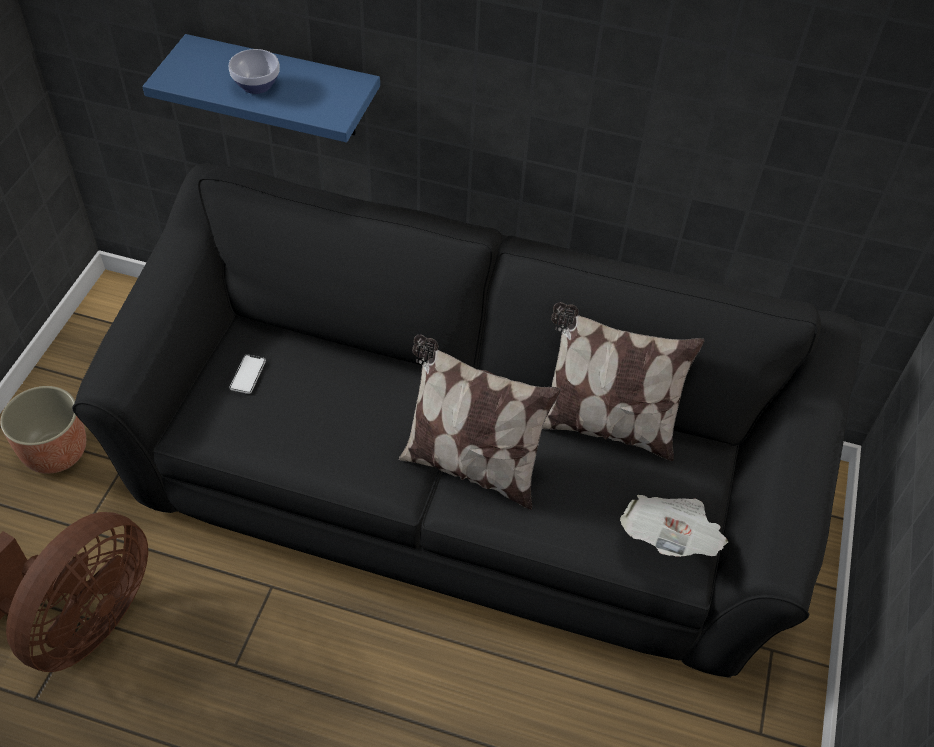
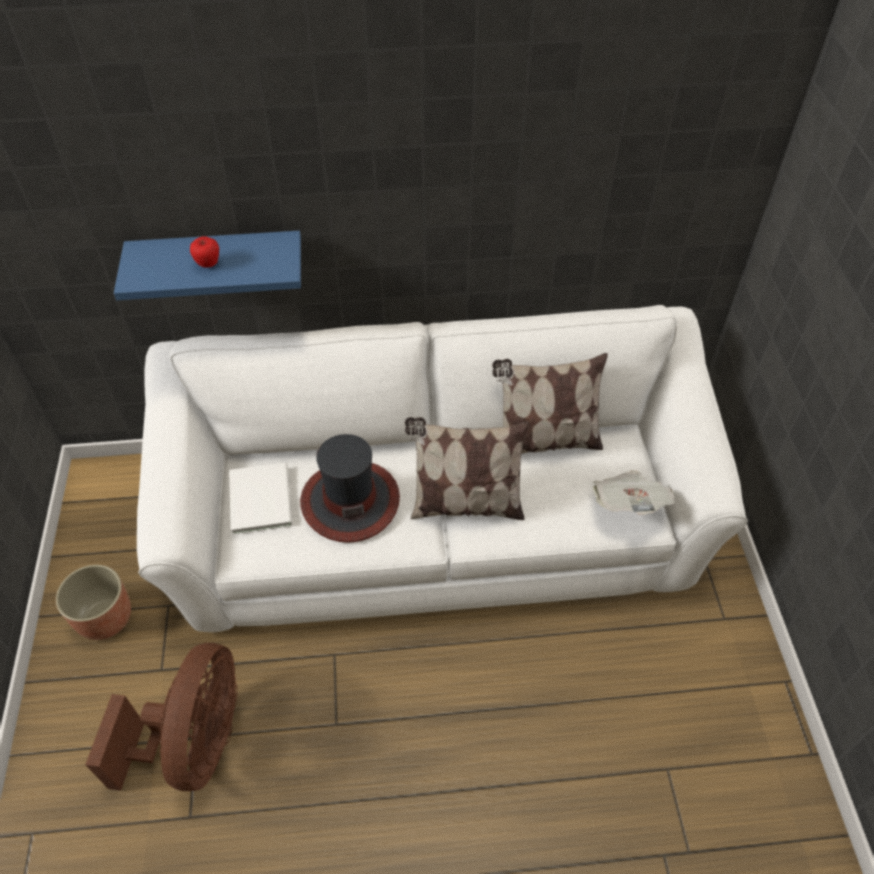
camera: 20 degrees left, 0 degrees up
(248, 374) = (262, 497): phone -> white book
(258, 85) = (208, 264): bowl -> apple
(341, 413) = (350, 500): none -> hat
(462, 481) = (437, 522): black sofa -> white sofa

